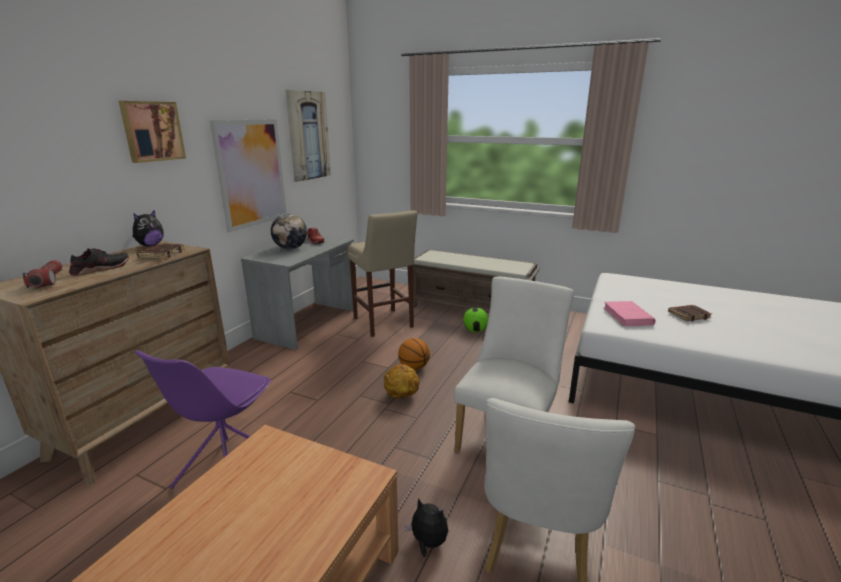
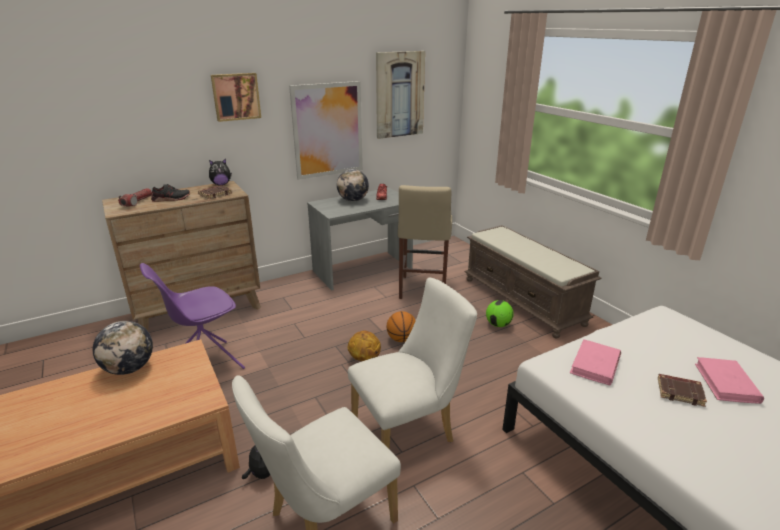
camera: 35 degrees right, 5 degrees up
(208, 494) = (129, 368): none -> globe
(698, 302) = (726, 383): none -> pink book

